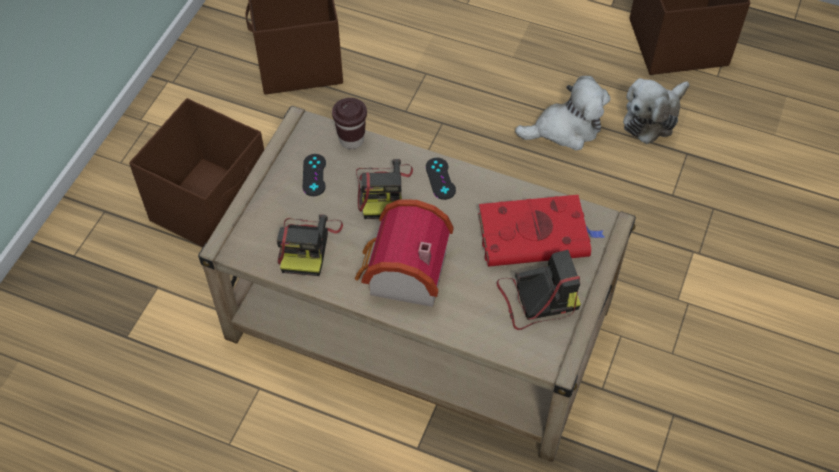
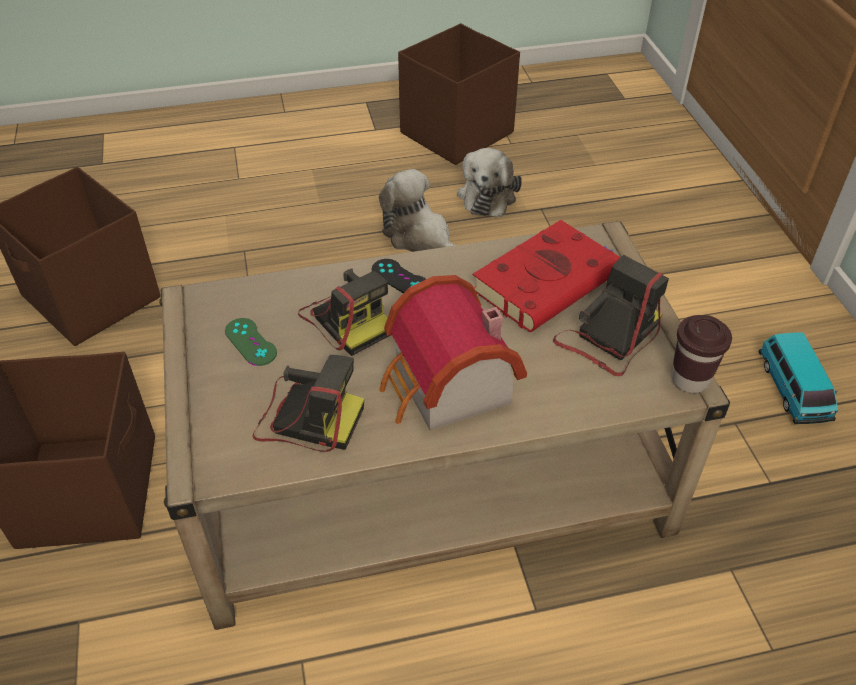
camera: 35 degrees left, 10 degrees down
(308, 245) = (306, 417): camera -> camera turned 45 degrees counterclockwise
(314, 175) = (250, 342): black game controller -> green game controller
(351, 140) = (266, 288): brown cup -> brown cup (689, 380)
(565, 129) = (420, 237): plush toy -> plush toy turned 90 degrees counterclockwise
(746, 418) = (793, 390): none -> toy car

